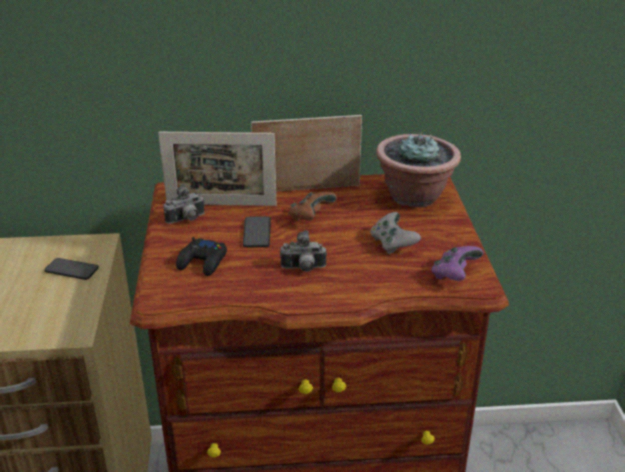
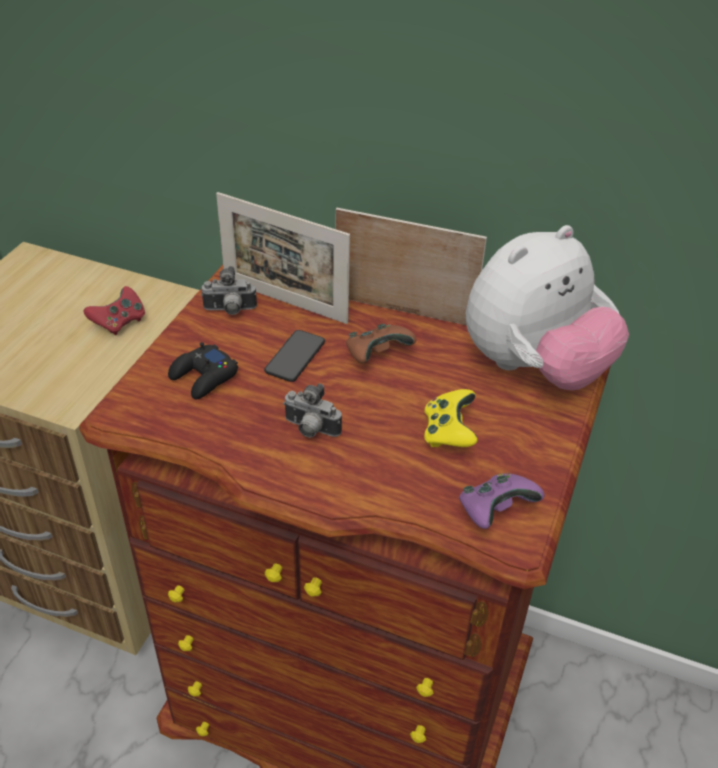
camera: 25 degrees right, 10 degrees up
(71, 270) = (119, 322): phone -> red game controller
(392, 244) = (448, 433): grey game controller -> yellow game controller
(414, 196) = (533, 368): potted plant -> plush toy

